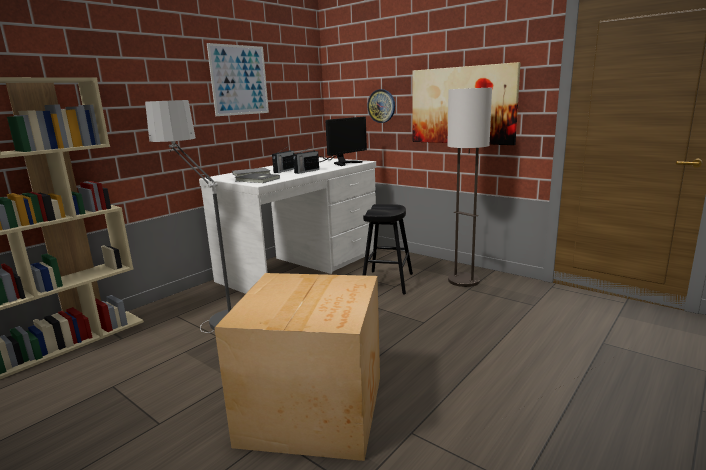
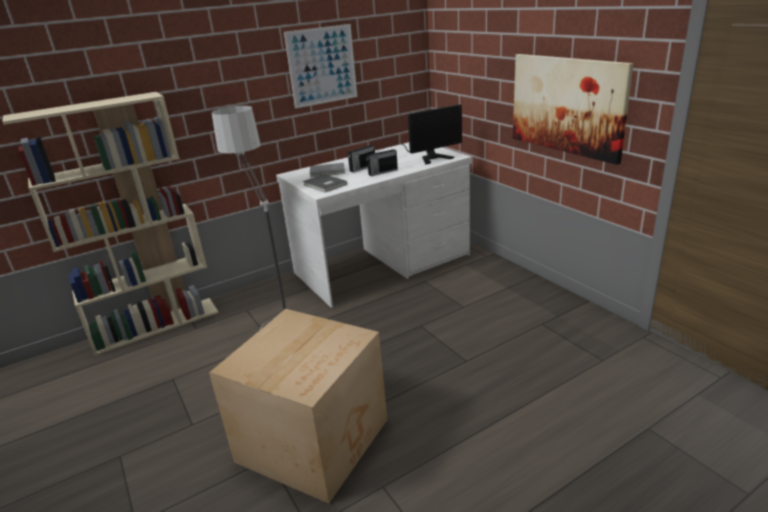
camera: 20 degrees right, 10 degrees up
(381, 106) = (484, 90): wall clock -> none
(387, 282) = (458, 299): black stool -> none
(463, 280) = (542, 311): floor lamp -> none

